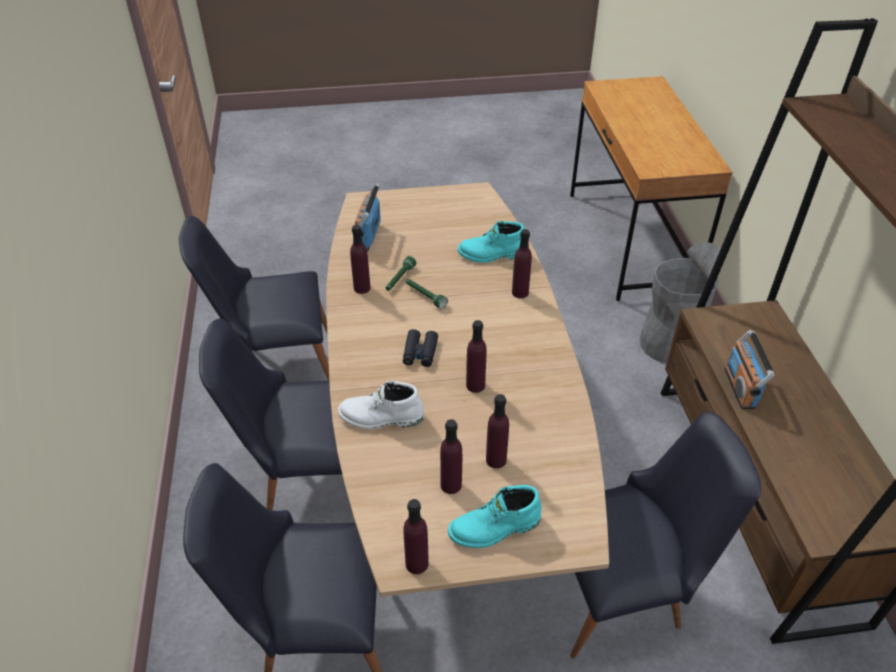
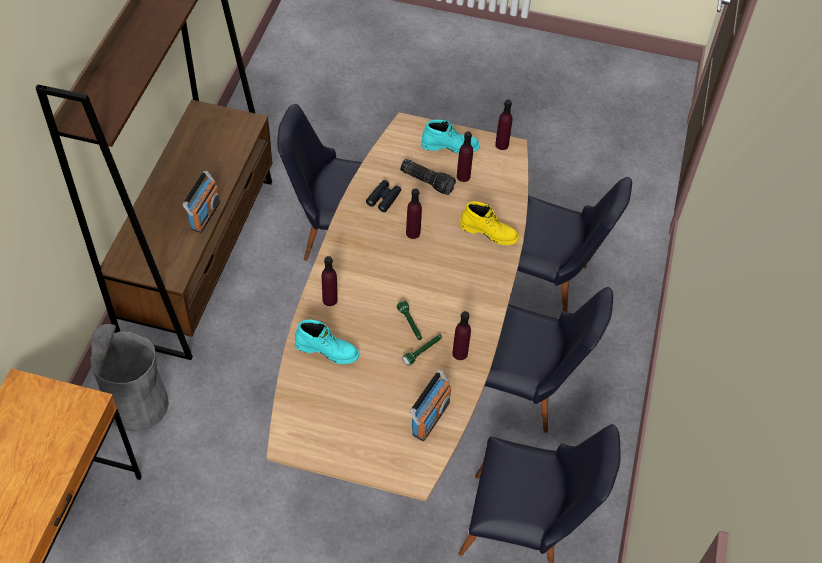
camera: 160 degrees left, 10 degrees up
(381, 418) = (489, 232): white boot -> yellow boot
(420, 353) = (439, 272): black binoculars -> black binoculars (384, 198)
(496, 460) = (428, 181): purple bottle -> flashlight

